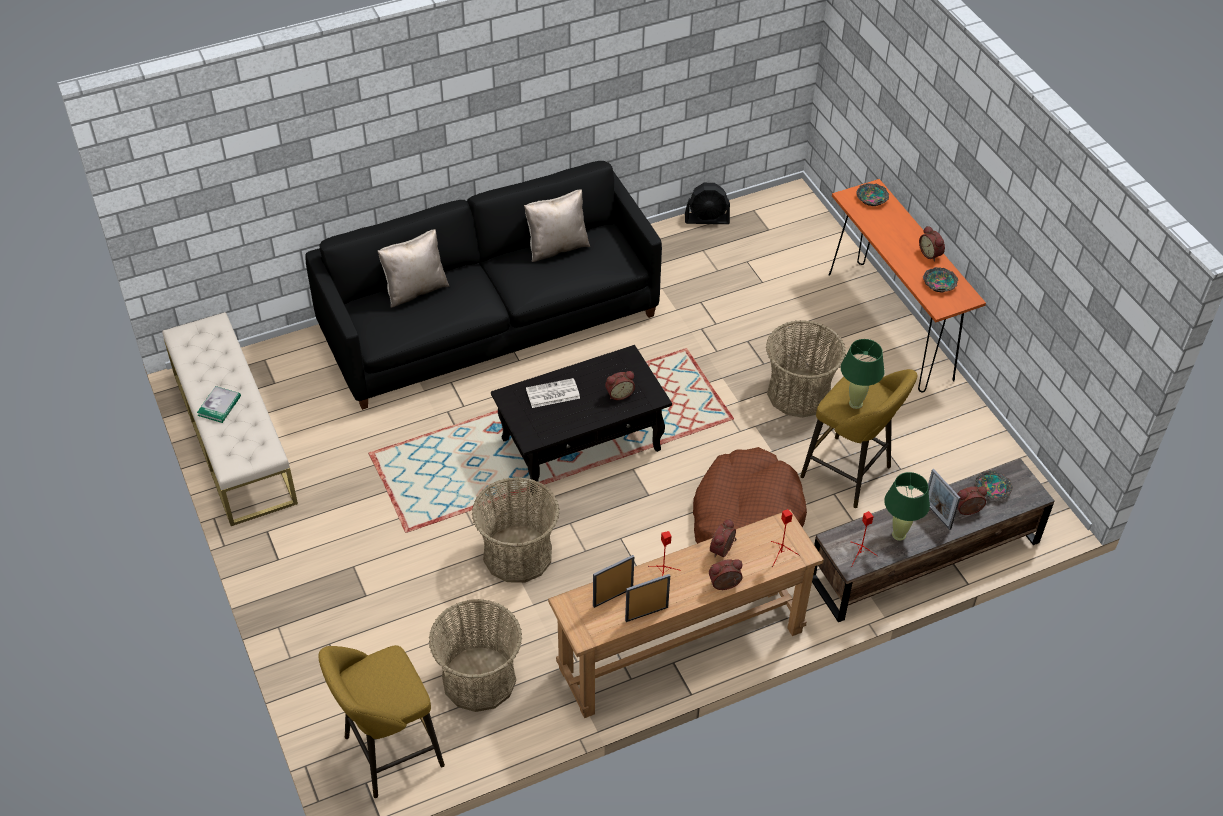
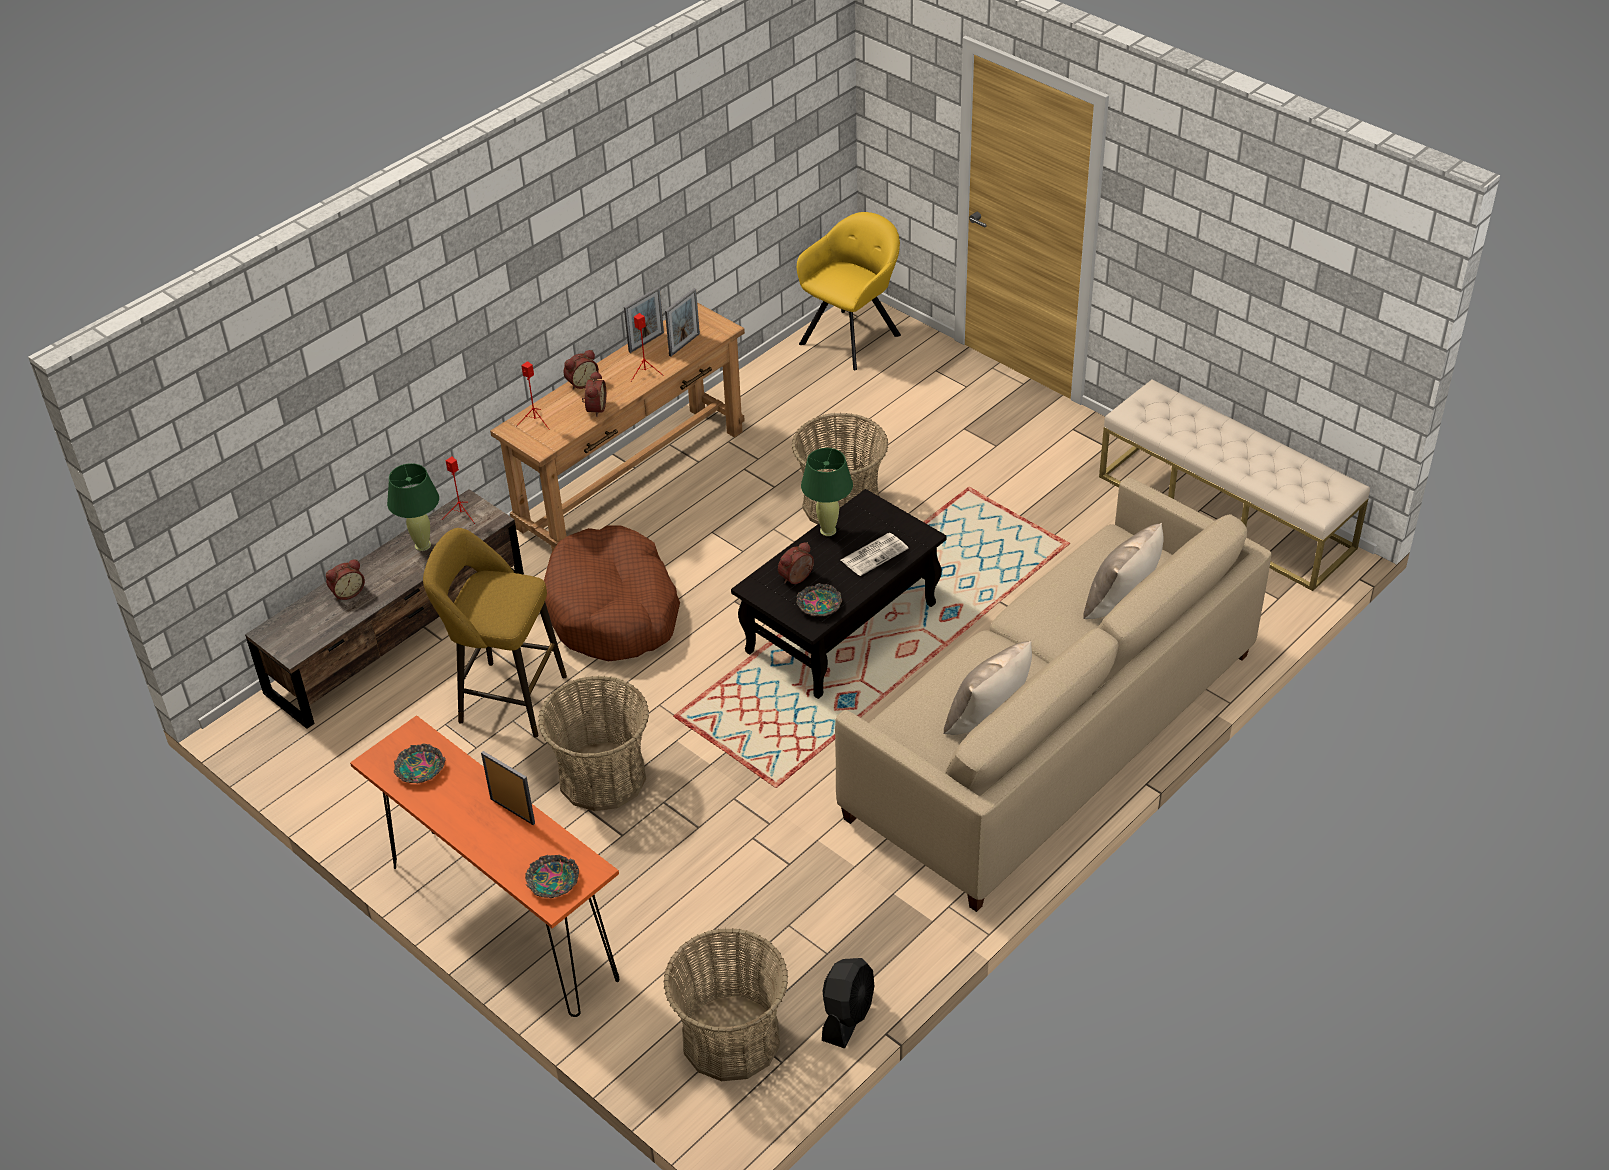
camera: 160 degrees right, 5 degrees down
(219, 406) = (1221, 433): book -> none
(388, 753) = (853, 336): yellow stool -> yellow armchair
(479, 679) = (811, 403): basket -> basket (731, 1038)
(490, 322) = (1052, 735): black sofa -> beige sofa
(707, 219) = (847, 1015): black fan -> black fan turned 135 degrees clockwise
(855, 403) = (498, 590): green table lamp -> green table lamp (828, 531)
(931, 254) = (441, 813): alarm clock -> none
(937, 515) = (383, 577): picture frame -> picture frame (512, 811)
(992, 488) = (321, 624): bowl -> bowl (819, 606)

